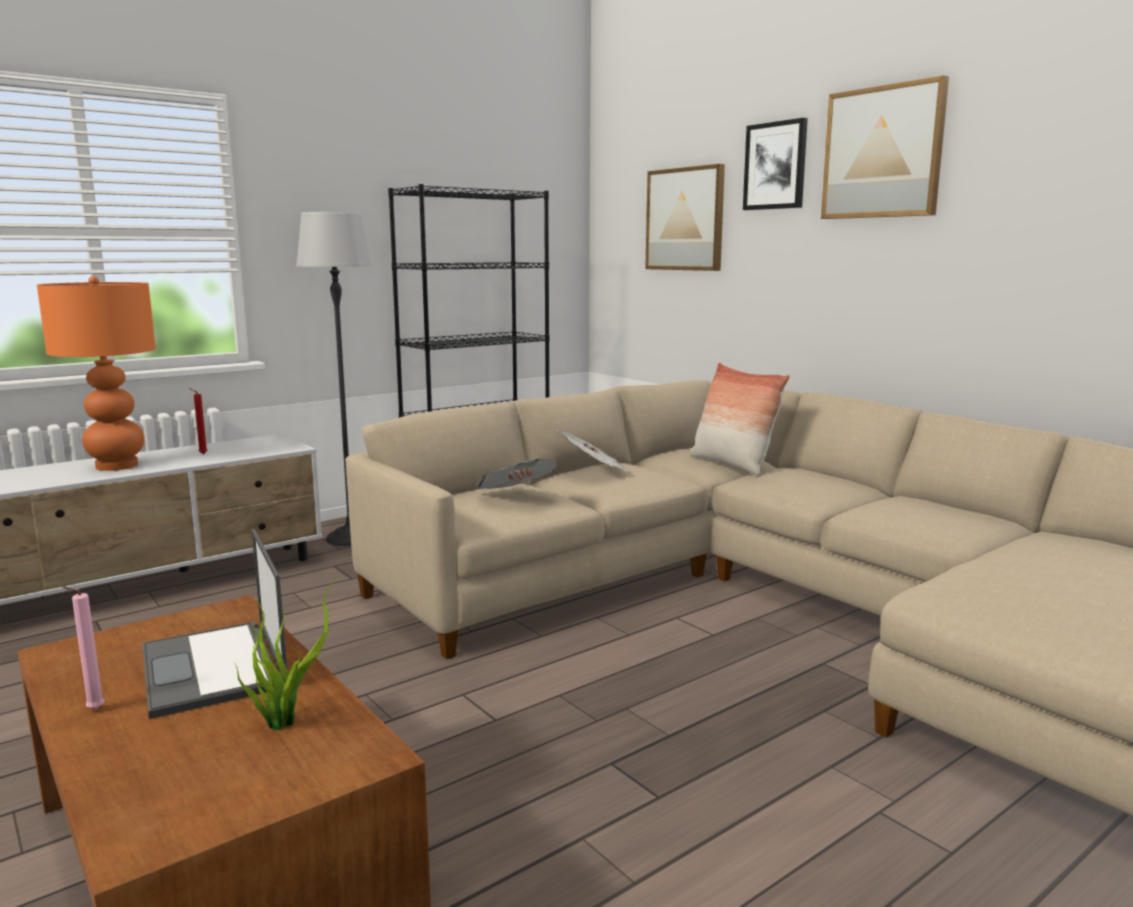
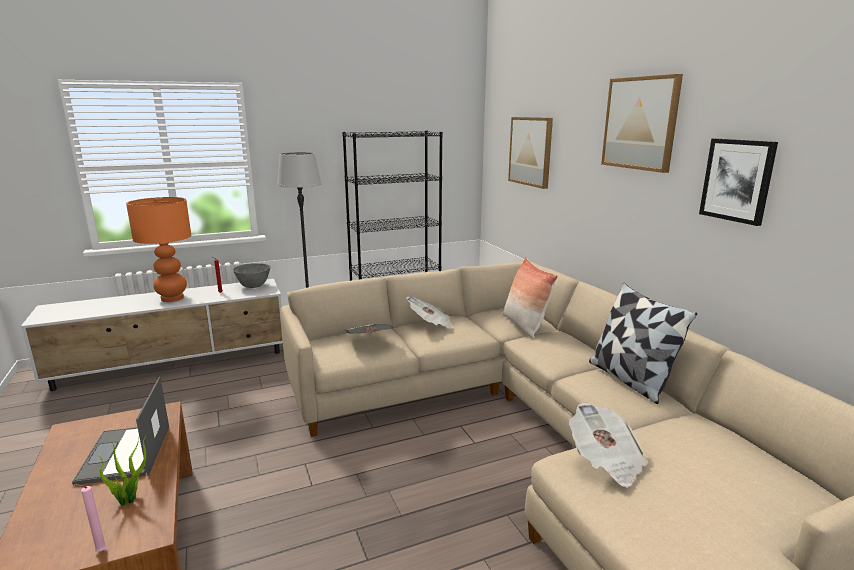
camera: 15 degrees right, 5 degrees up
(92, 710) = (54, 474): pink candle -> pink candle (99, 551)
(257, 444) = (253, 286): none -> grey bowl
(775, 166) = (580, 123): picture -> picture (737, 180)
(931, 505) = (630, 379): none -> pillow
(988, 582) = (606, 461): none -> newspaper

